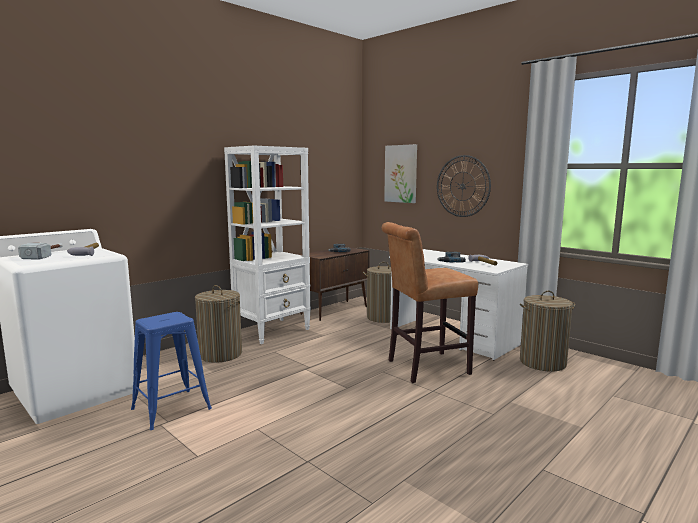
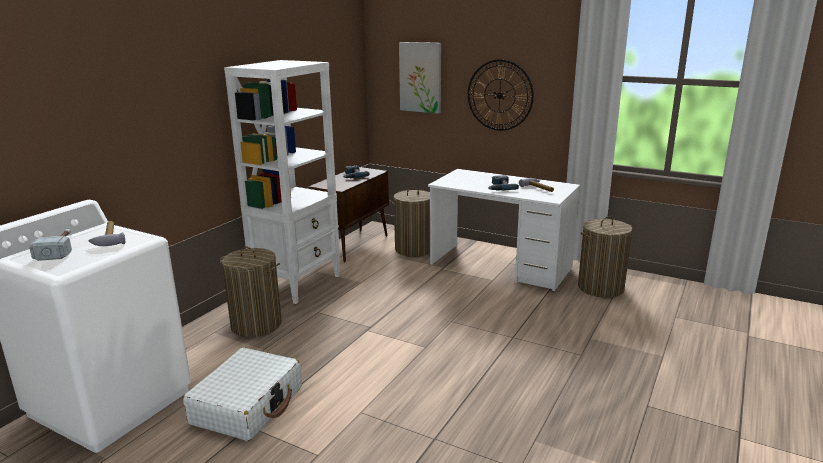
camera: 15 degrees left, 10 degrees up
(171, 409) = (248, 405): blue stool -> white suitcase
(424, 368) = (490, 310): brown stool -> none

